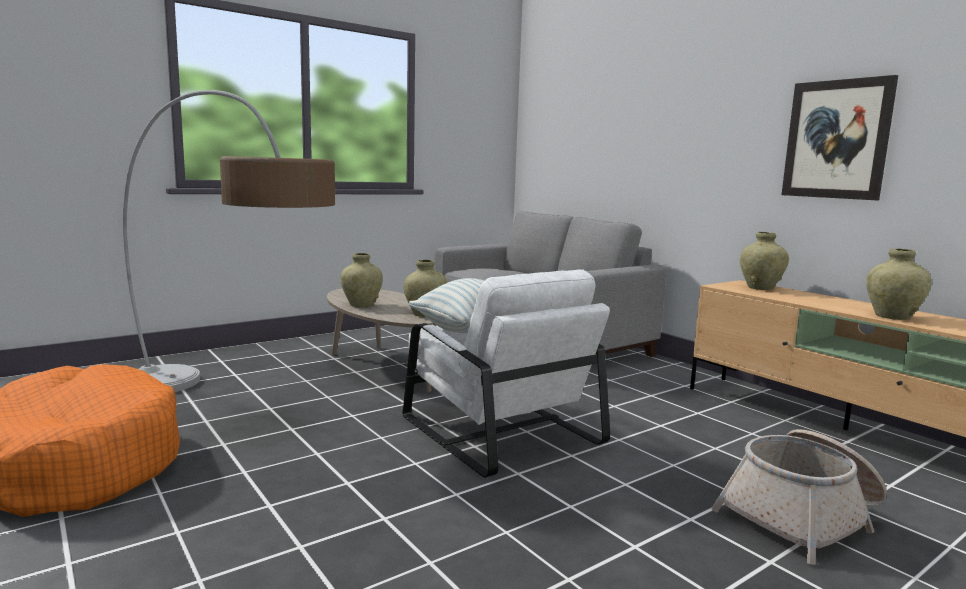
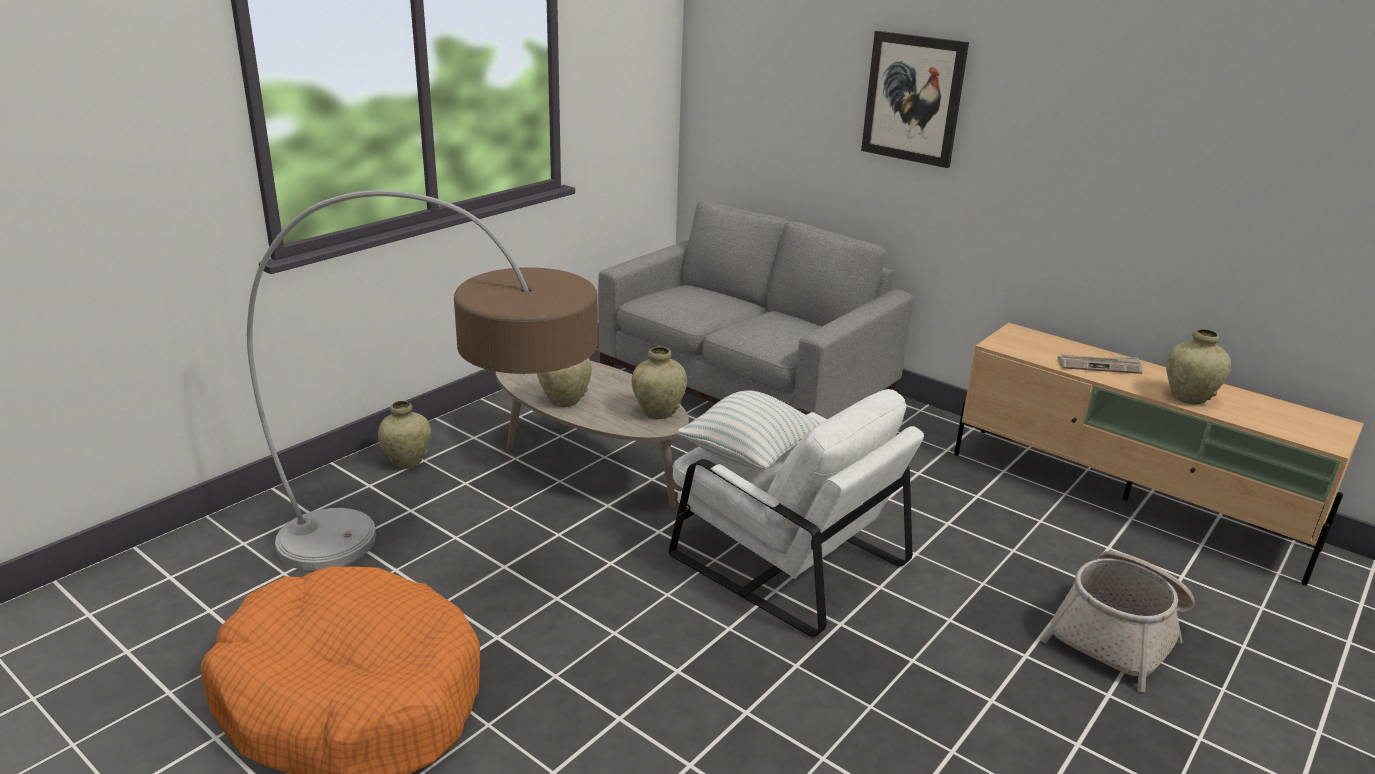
camera: 15 degrees left, 15 degrees up
(760, 288) = (1039, 343): beige vase -> beige vase (407, 462)
(810, 299) = (1099, 366): none -> newspaper
(836, 139) = (1136, 177): picture -> picture (913, 98)

